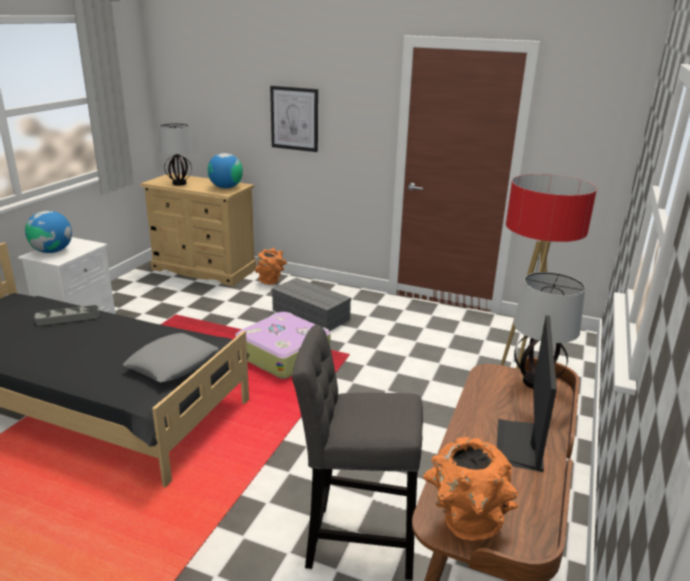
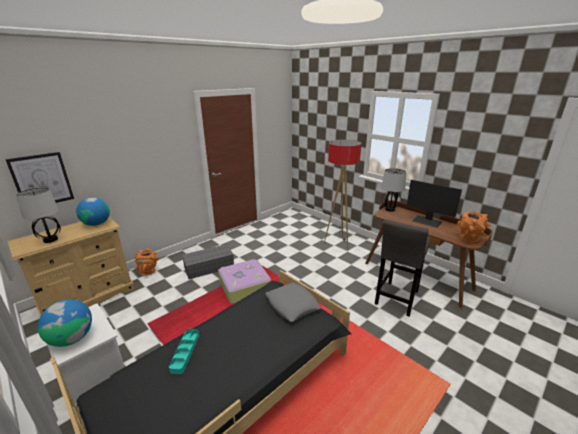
camera: 65 degrees left, 0 degrees up
(68, 318) = (185, 352): grey tray -> turquoise tray
(294, 118) = (130, 156): picture -> picture (42, 180)

